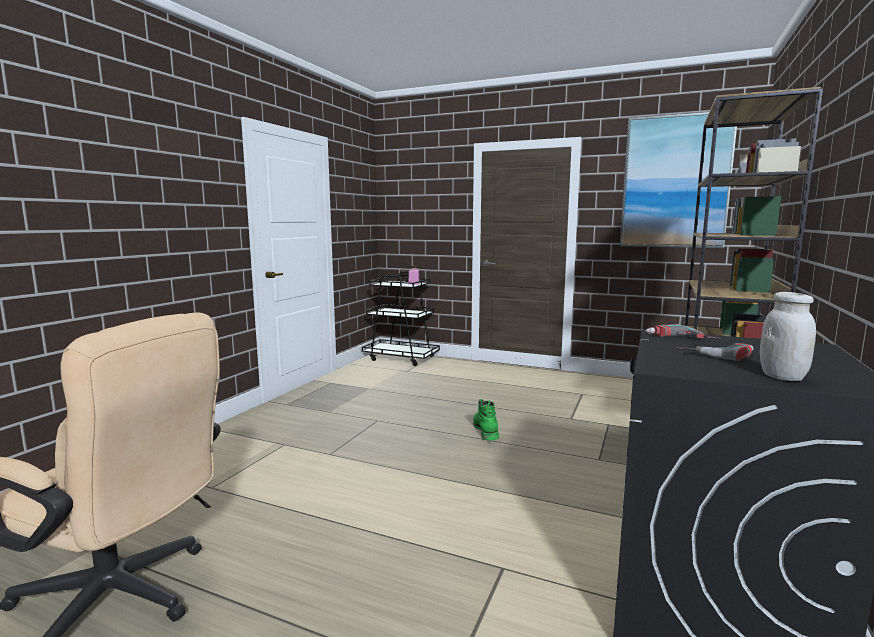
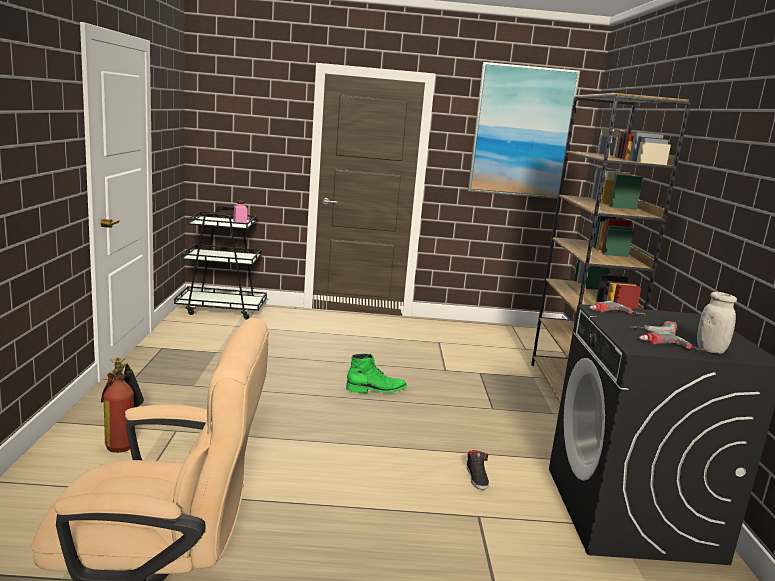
camera: 25 degrees left, 5 degrees up
(240, 448) = (125, 441): none -> fire extinguisher
(485, 430) = (376, 390): green boot -> green boot turned 105 degrees clockwise
(530, 526) = (477, 478): none -> black shoe
(714, 371) = (670, 348): none -> power drill

